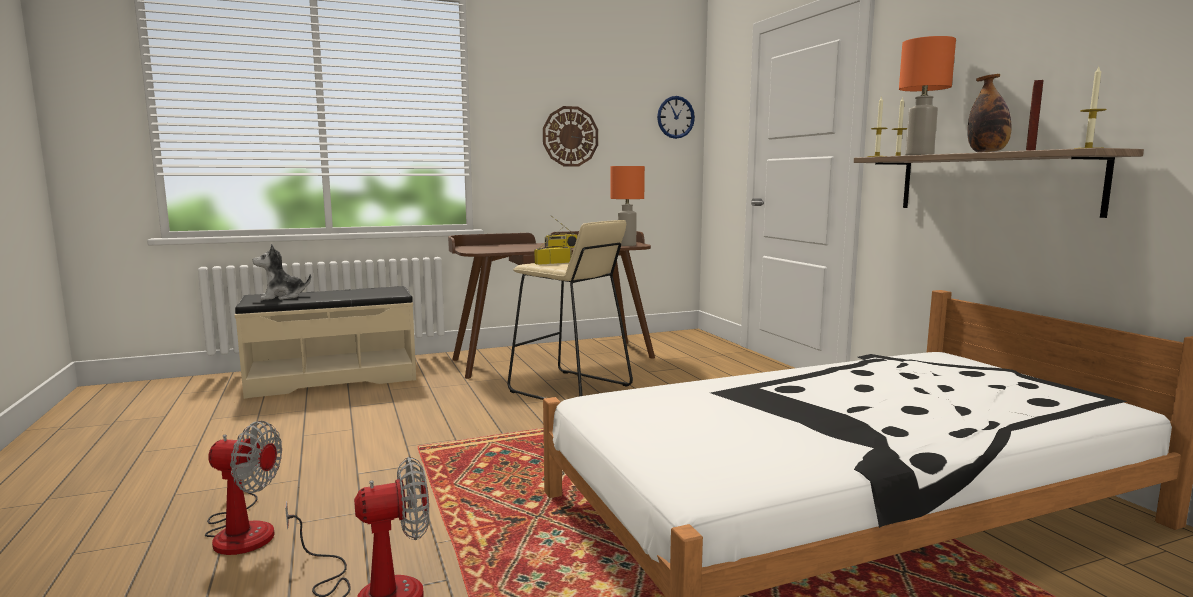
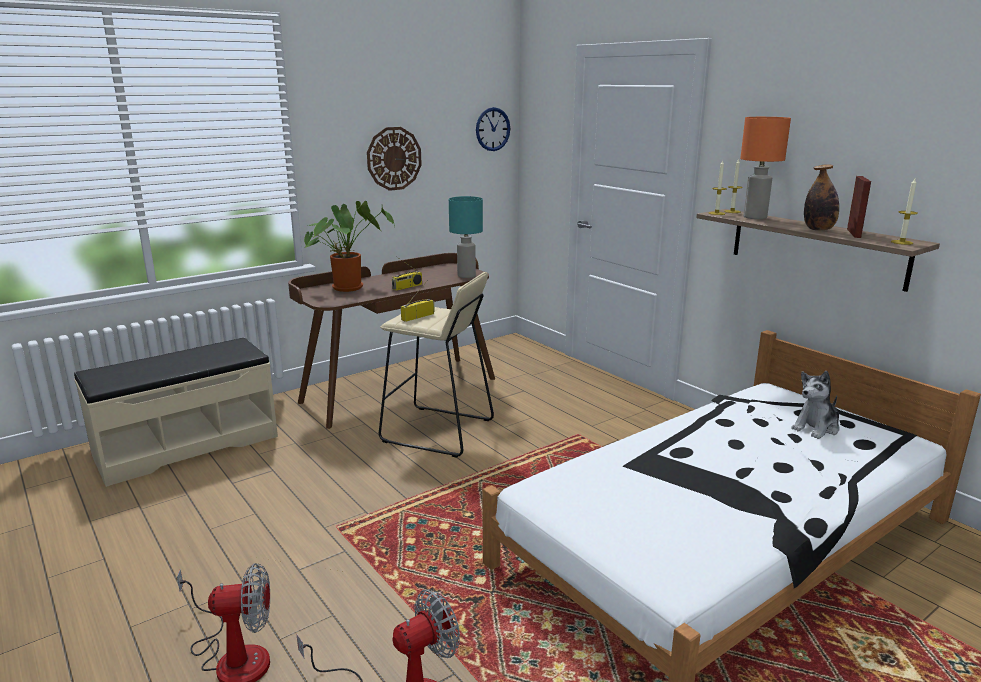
camera: 15 degrees left, 10 degrees up
(282, 297) = (126, 373): plush toy -> plush toy (816, 428)
(508, 246) = (350, 287): none -> potted plant
(626, 245) = (466, 275): orange table lamp -> turquoise table lamp

